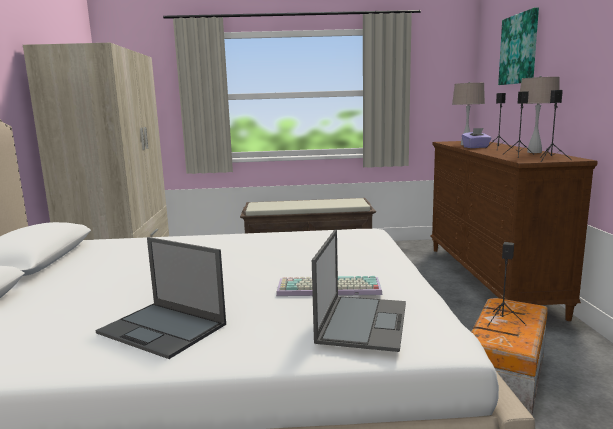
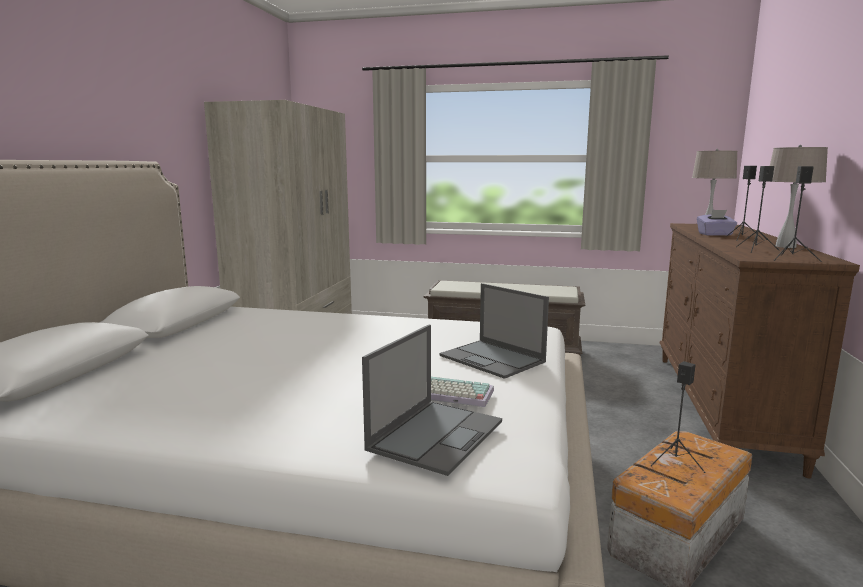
camera: 15 degrees right, 0 degrees up
(163, 329) = (235, 410): laptop -> laptop (493, 359)
(519, 49) = (790, 107): picture -> none

